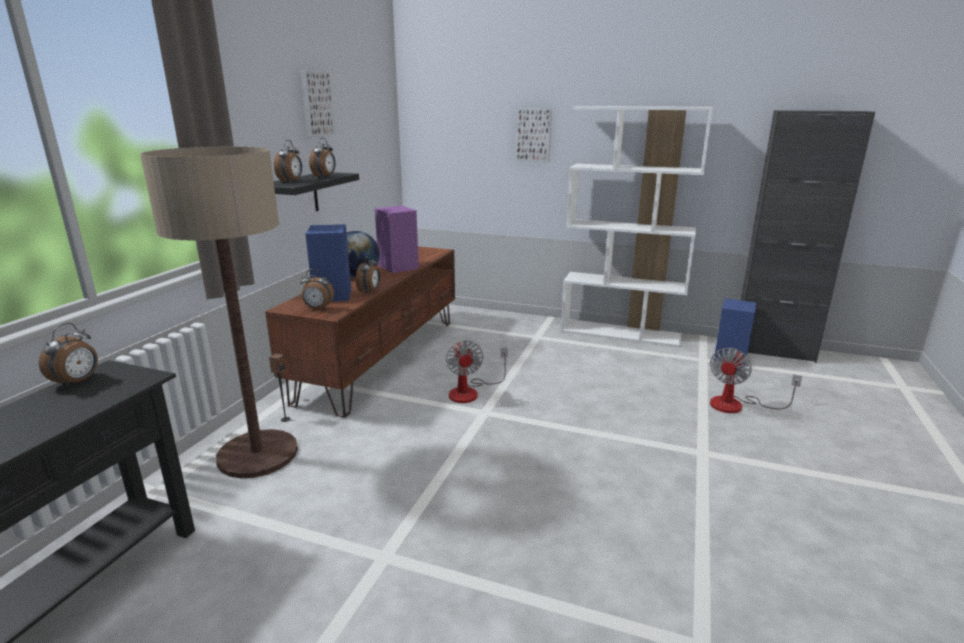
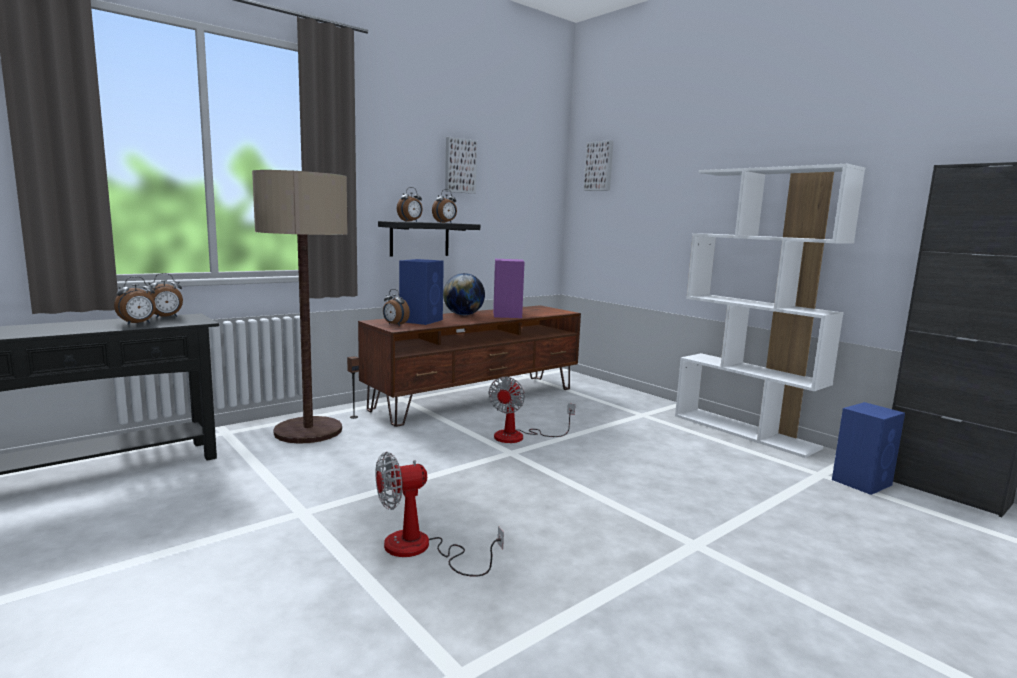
camera: 30 degrees right, 10 degrees down
(369, 291) = (453, 323): alarm clock -> alarm clock (138, 323)
(534, 135) = (677, 205): picture -> picture (599, 166)
(737, 405) = (806, 521): fan -> fan (421, 549)

